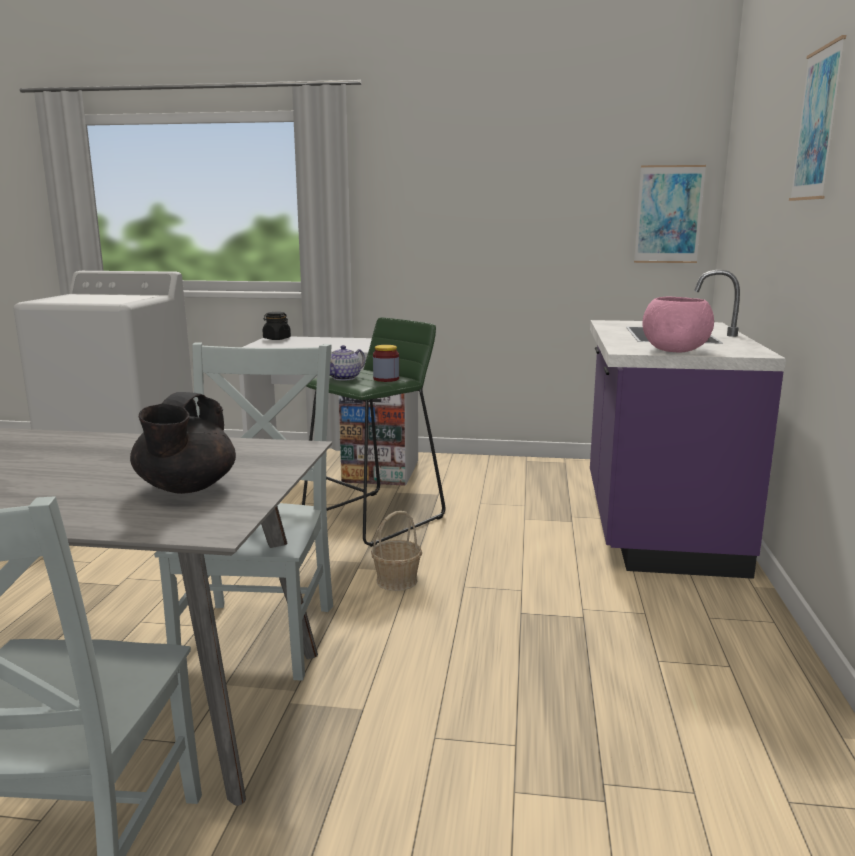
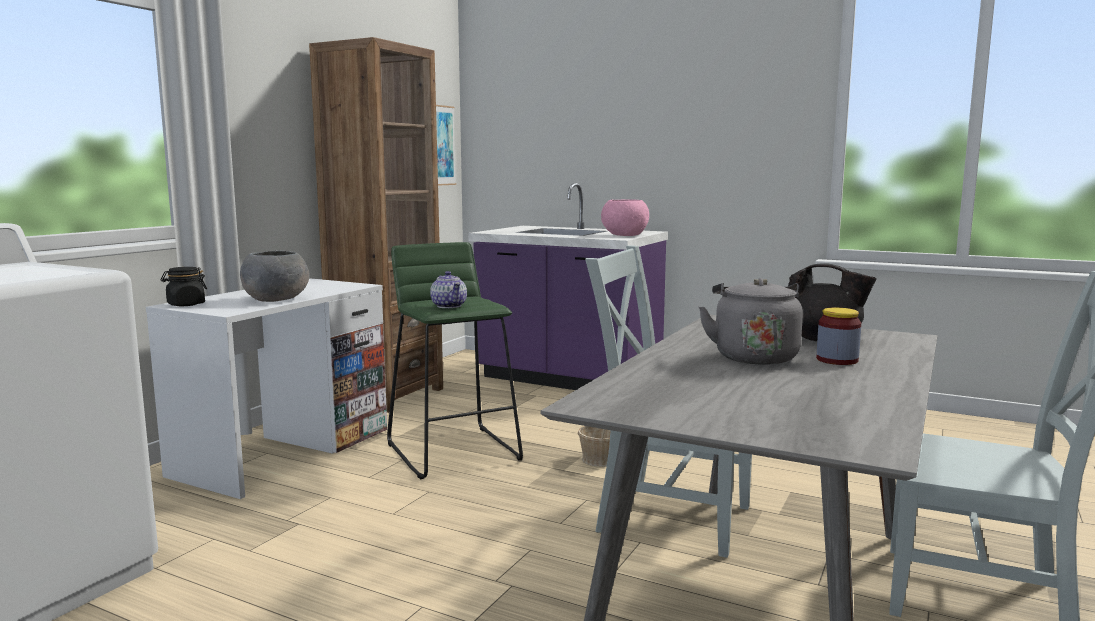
camera: 70 degrees left, 5 degrees down
(96, 464) = (753, 356): none -> grey kettle
(310, 346) = (277, 299): none -> grey bowl
(386, 379) = (472, 299): jar -> jar (837, 360)
(497, 467) = (387, 395): none -> brown bookcase
(817, 124) = (653, 91): picture -> none

